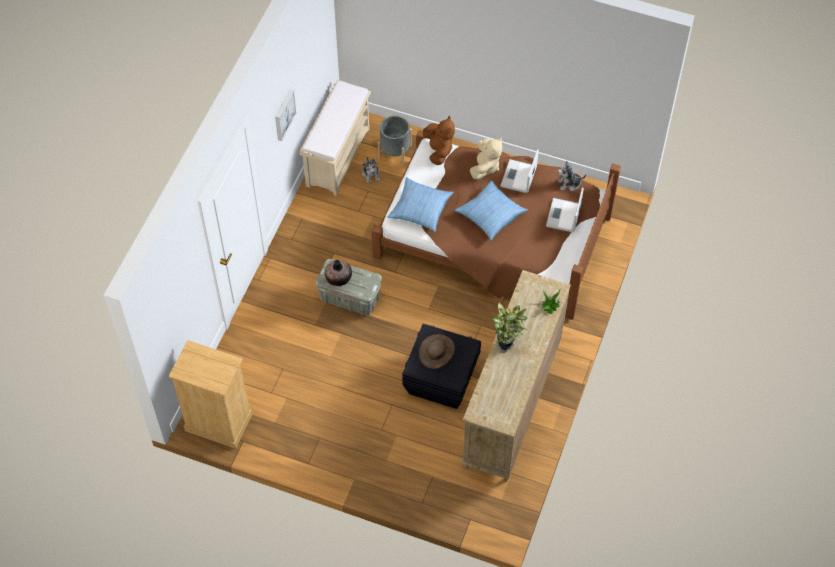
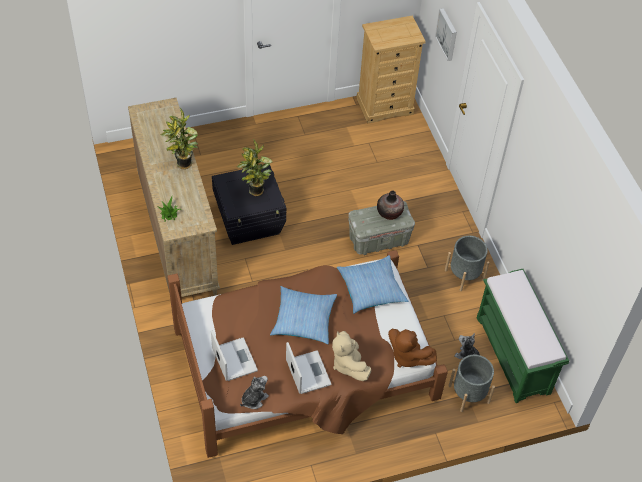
camera: 140 degrees right, 5 degrees down
(283, 114) = (536, 201): picture -> picture (447, 34)
(312, 230) = (464, 275): none -> grey planter
(338, 156) = (513, 355): beige bench -> green bench
(437, 352) = (255, 192): brown hat -> potted plant

